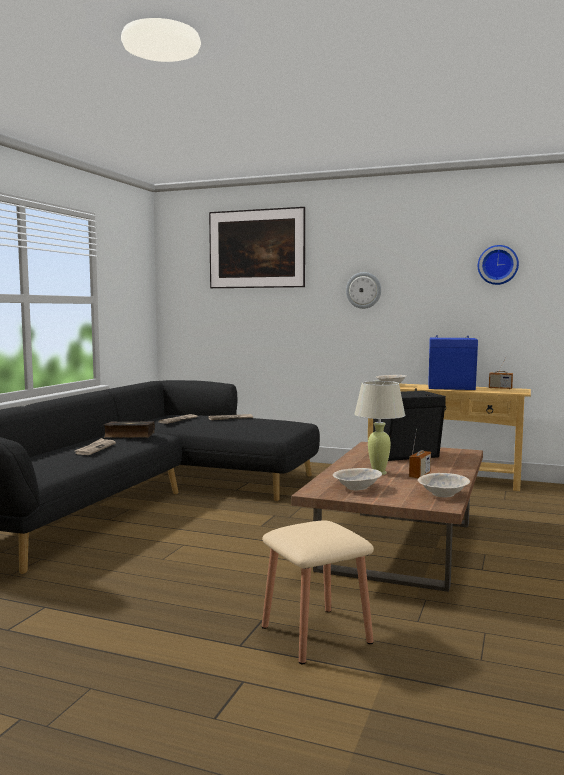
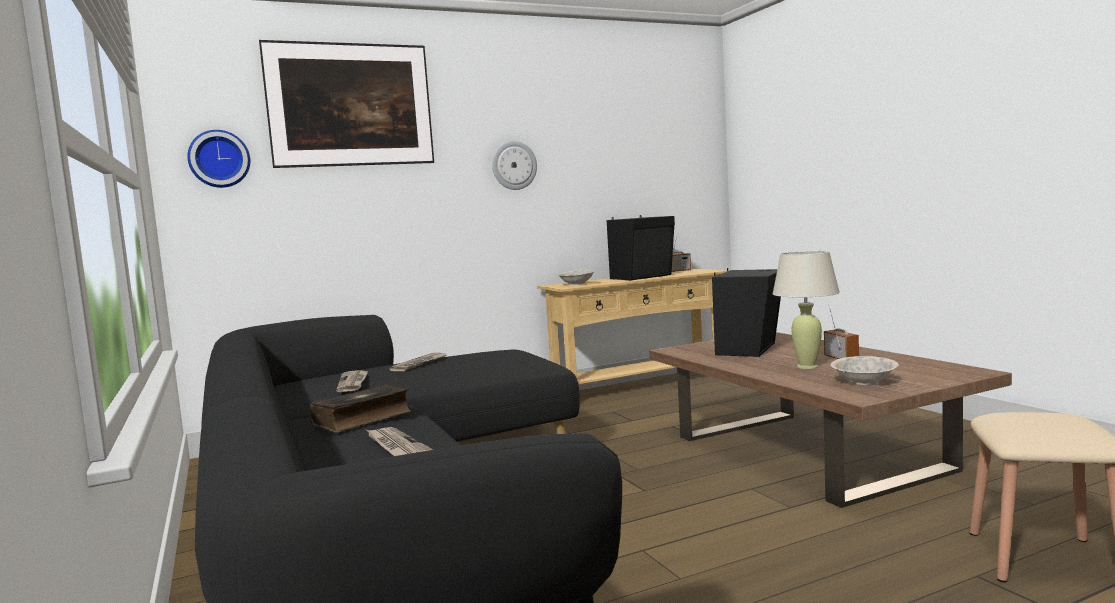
camera: 45 degrees left, 0 degrees up
(443, 494) = (931, 365): beige bowl -> none
(452, 388) = (643, 277): blue speaker -> black speaker
(498, 265) = (656, 133): wall clock -> wall clock (219, 159)

